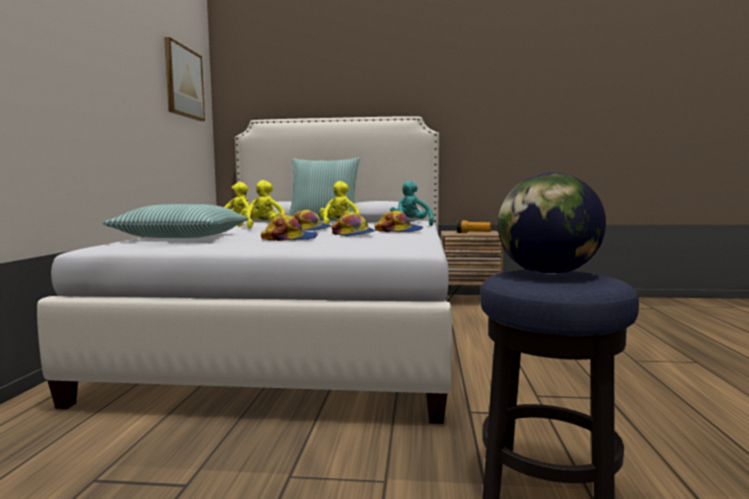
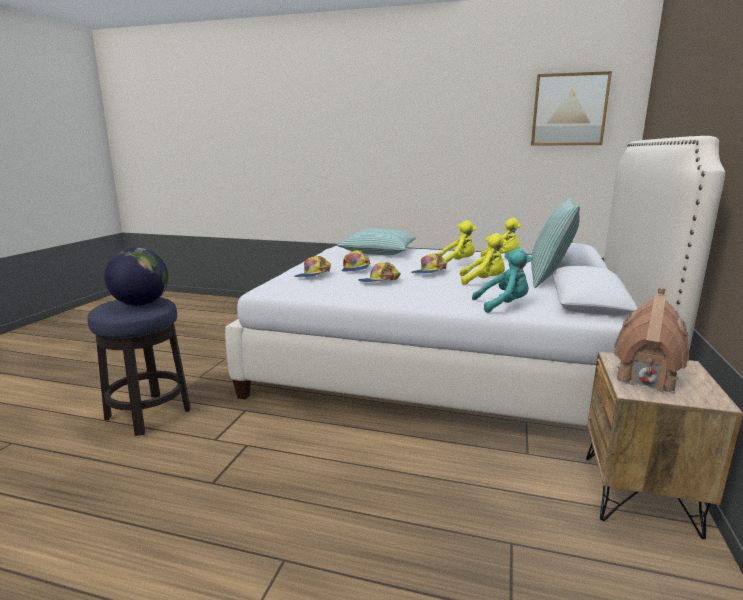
camera: 100 degrees right, 10 degrees up
(399, 231) = (408, 295): cap -> cap (313, 275)
(473, 233) = (645, 377): flashlight -> toy house

